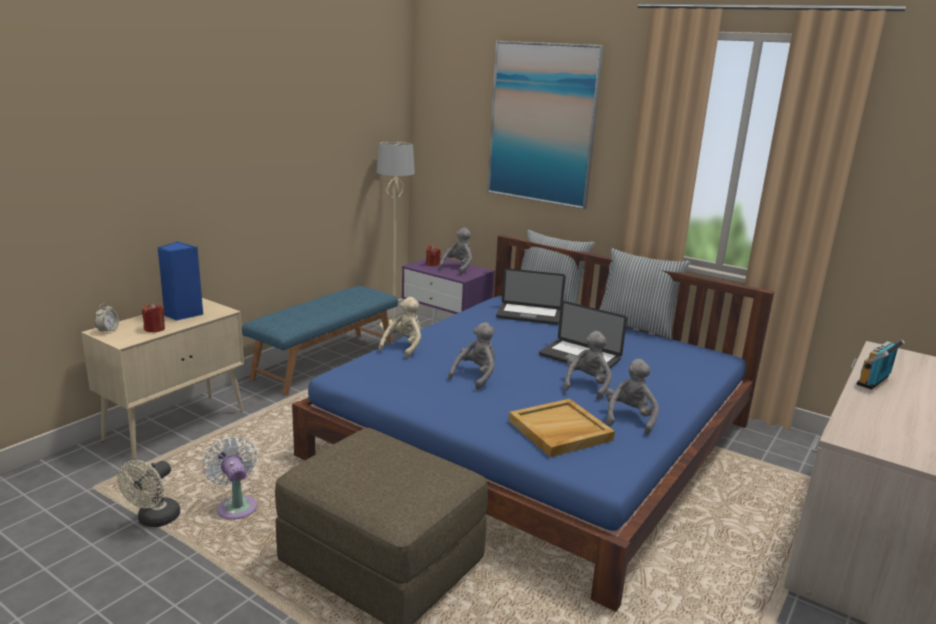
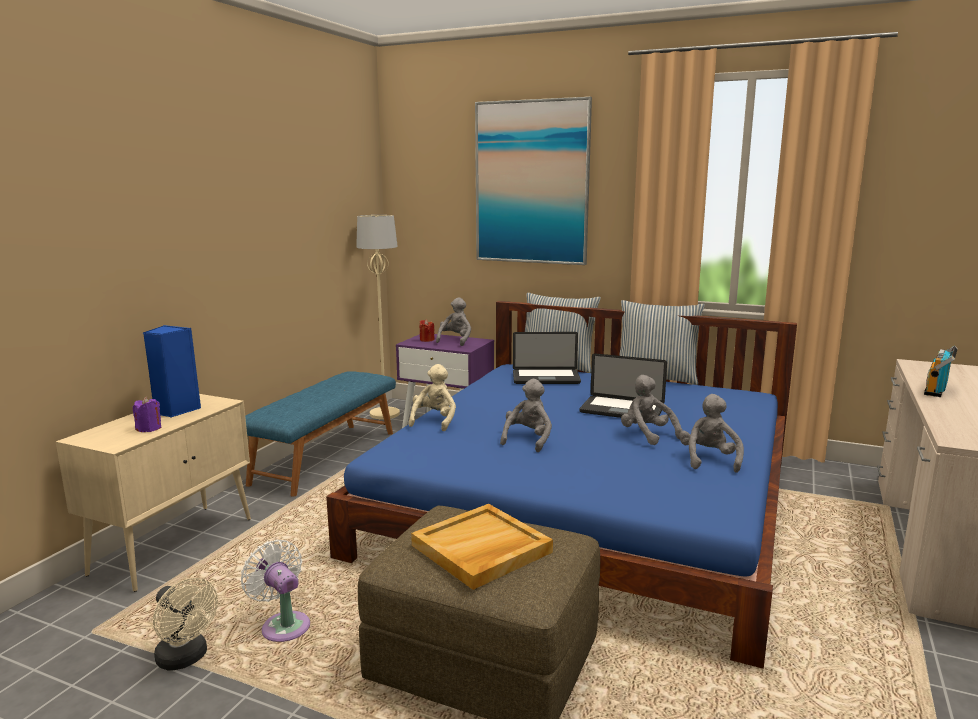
camera: 10 degrees left, 5 degrees down
(108, 331) = (90, 436): alarm clock -> none
(154, 520) = (186, 658): beige fan -> beige fan turned 60 degrees counterclockwise
(155, 329) = (149, 428): red candle -> purple candle
(559, 431) = (649, 480): beige tray -> beige tray (481, 549)
(587, 386) = (647, 435): grey plush toy -> grey plush toy turned 45 degrees counterclockwise

